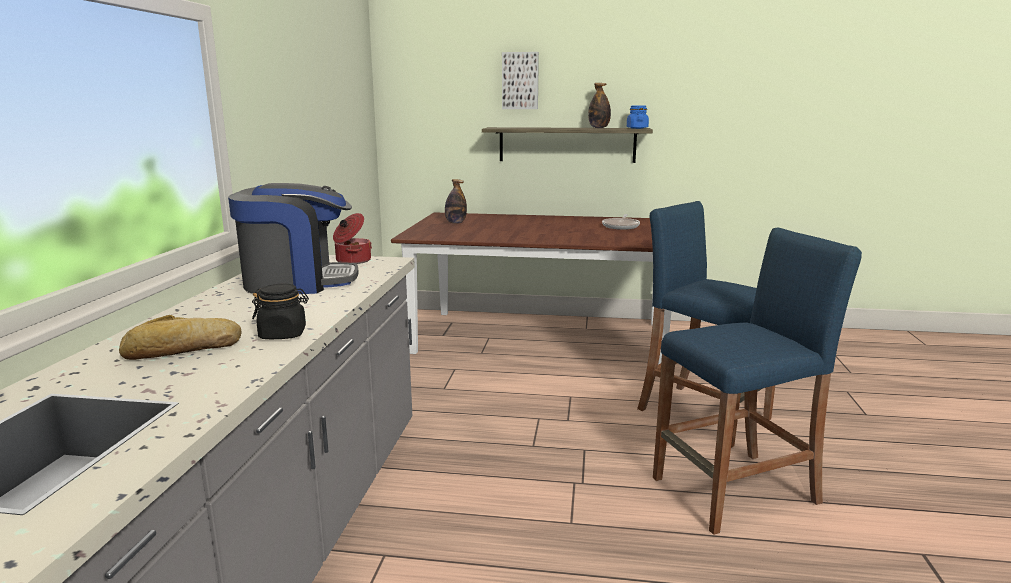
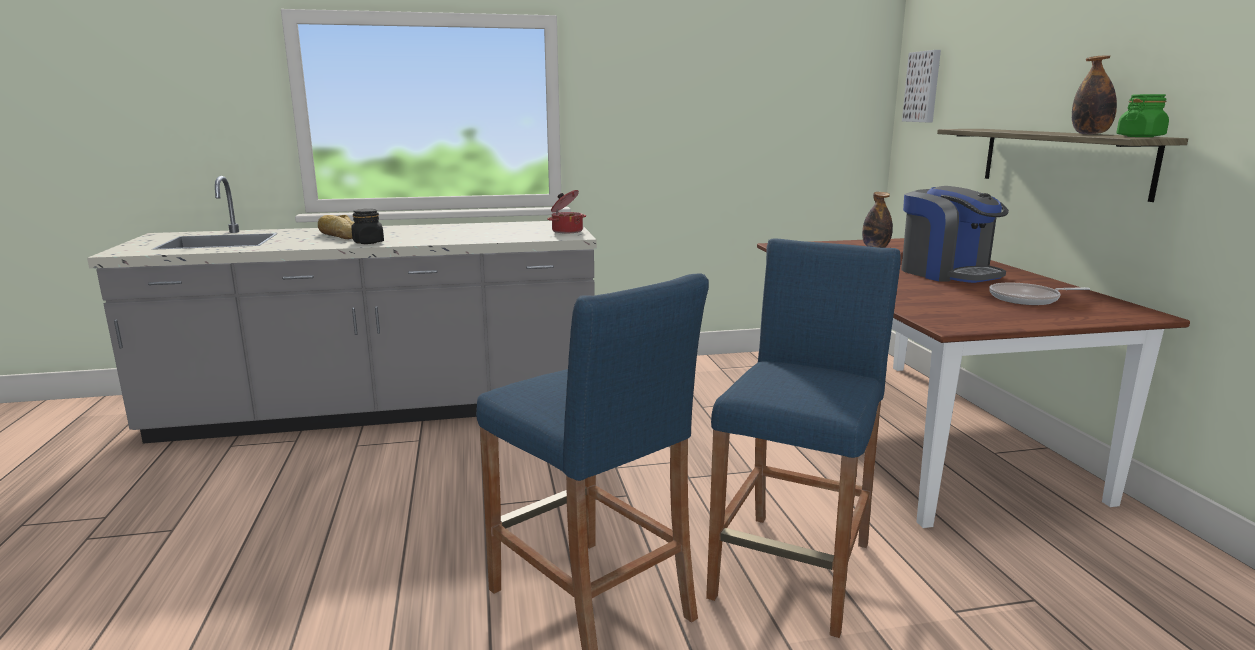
camera: 70 degrees right, 0 degrees up
(298, 282) = (491, 231): coffee machine -> coffee machine (947, 273)
(520, 81) = (1023, 59): picture -> picture (923, 87)
(637, 128) = (1140, 136): blue jar -> green jar

